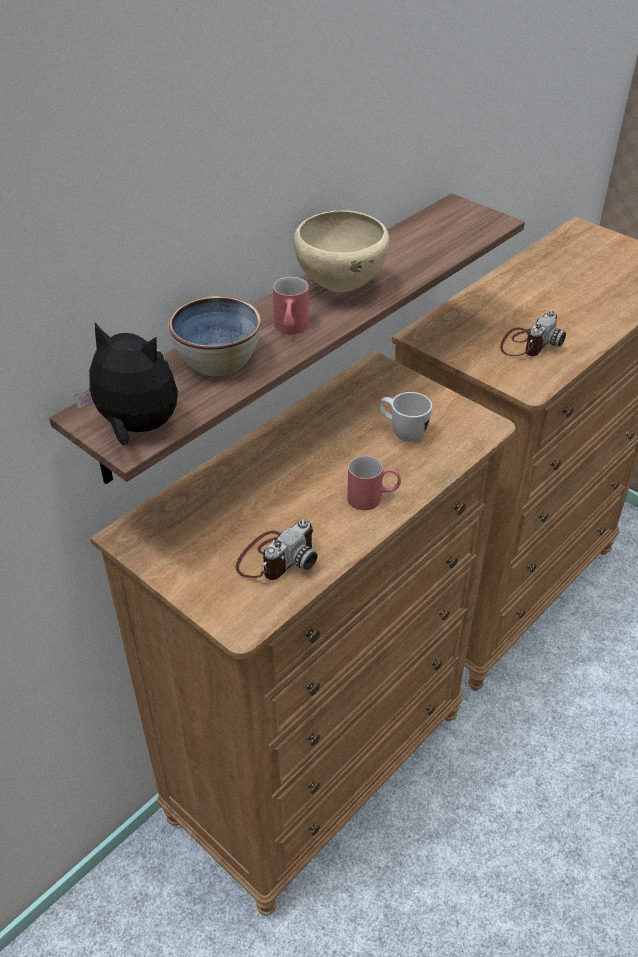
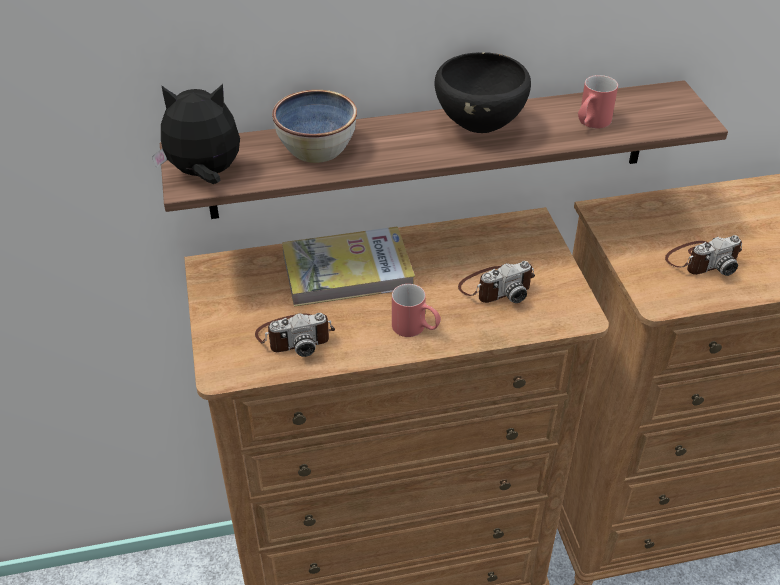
camera: 35 degrees right, 0 degrees up
(136, 428) = (204, 175): plush toy -> plush toy turned 60 degrees counterclockwise
(264, 477) = (347, 271): none -> book
(290, 330) = (398, 147): red mug -> red mug (590, 123)
(340, 287) = (480, 128): beige bowl -> black bowl
(402, 433) = (496, 287): white mug -> camera

